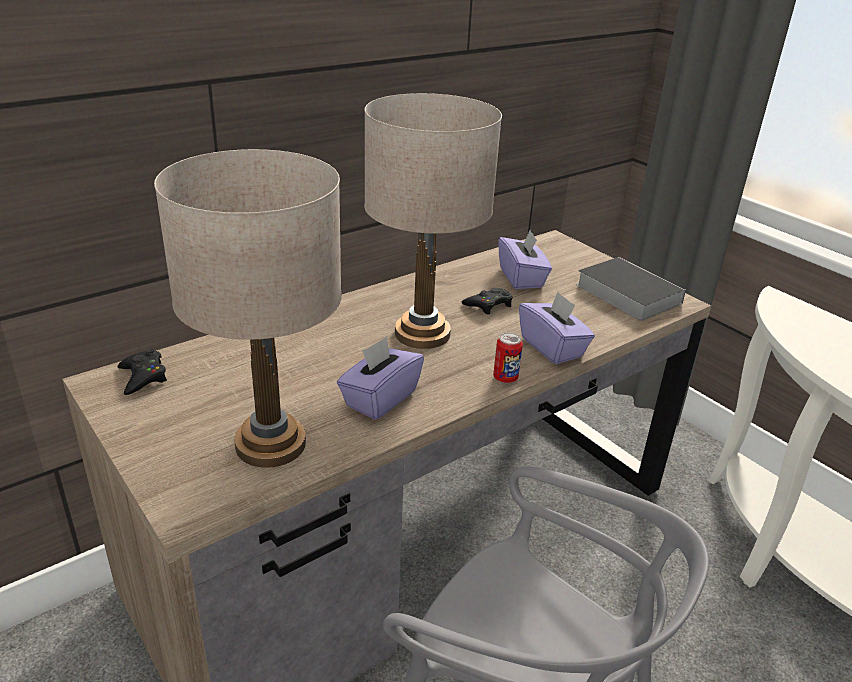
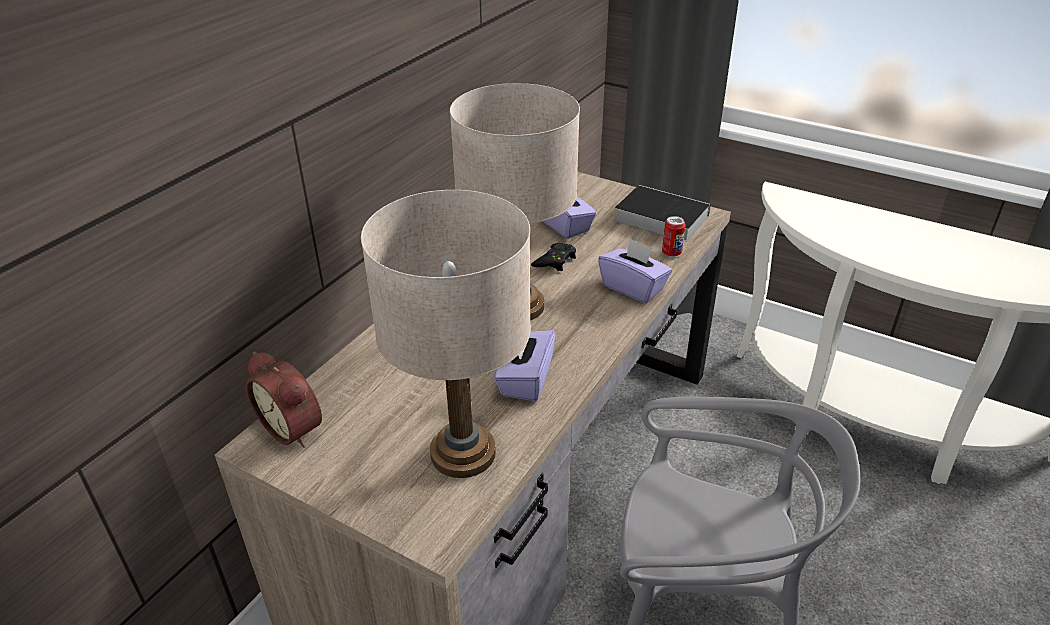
camera: 20 degrees left, 5 degrees up
(143, 377) = (294, 427): black game controller -> alarm clock
(505, 378) = (614, 328): can -> can (671, 253)

